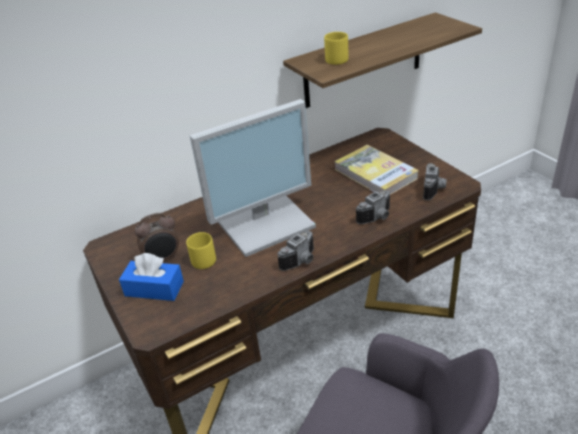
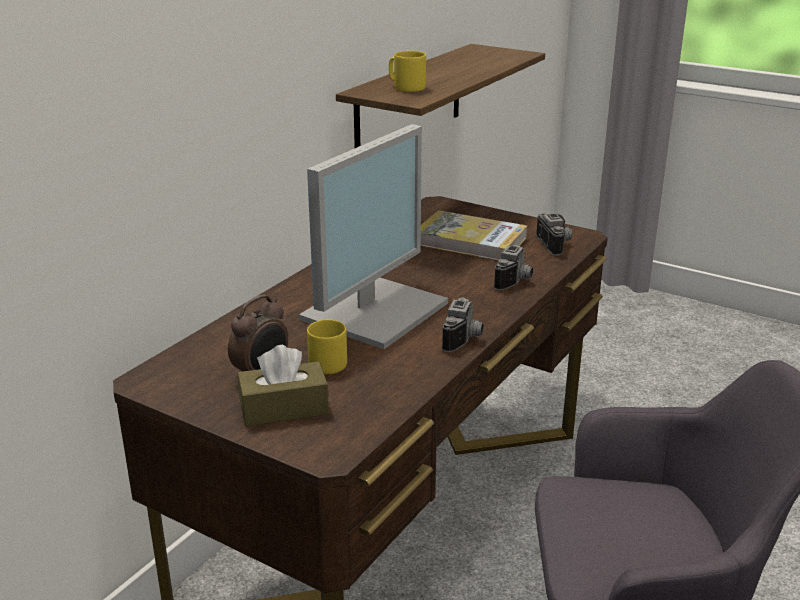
camera: 30 degrees left, 10 degrees down
(154, 288) = (284, 408): blue tissue box -> brown tissue box

